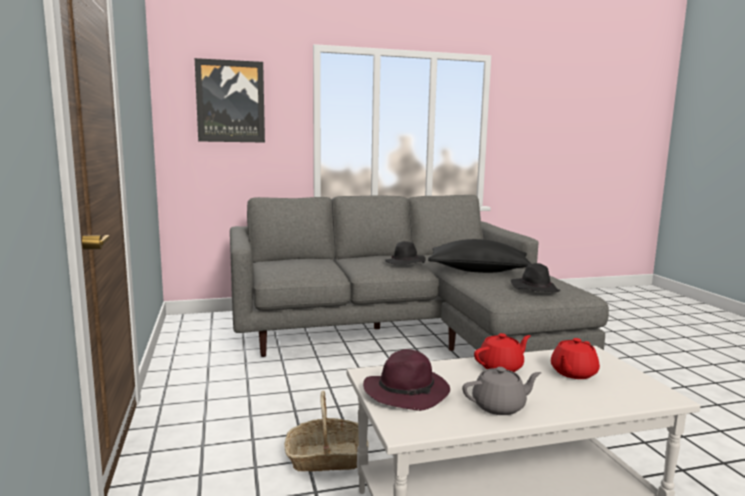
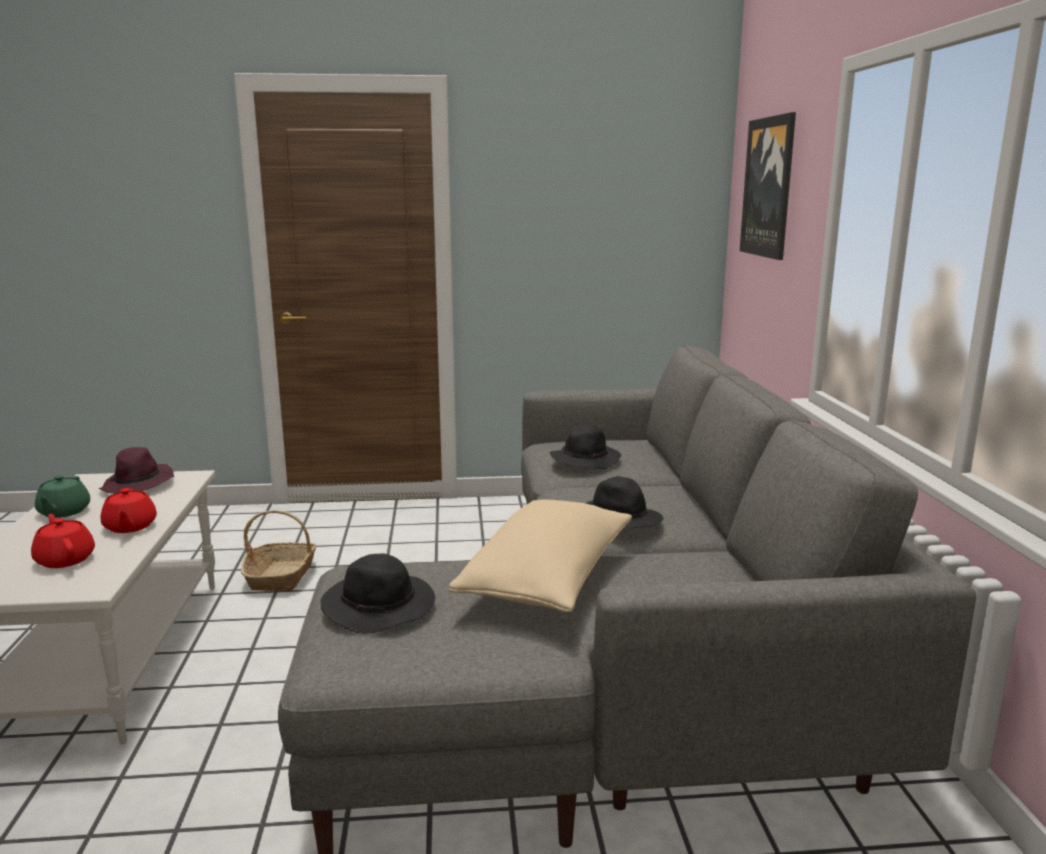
camera: 100 degrees right, 5 degrees up
(313, 267) = (585, 459): none -> black hat
(478, 271) = (548, 579): black pillow -> beige pillow
(499, 406) = (63, 512): grey teapot -> green teapot

